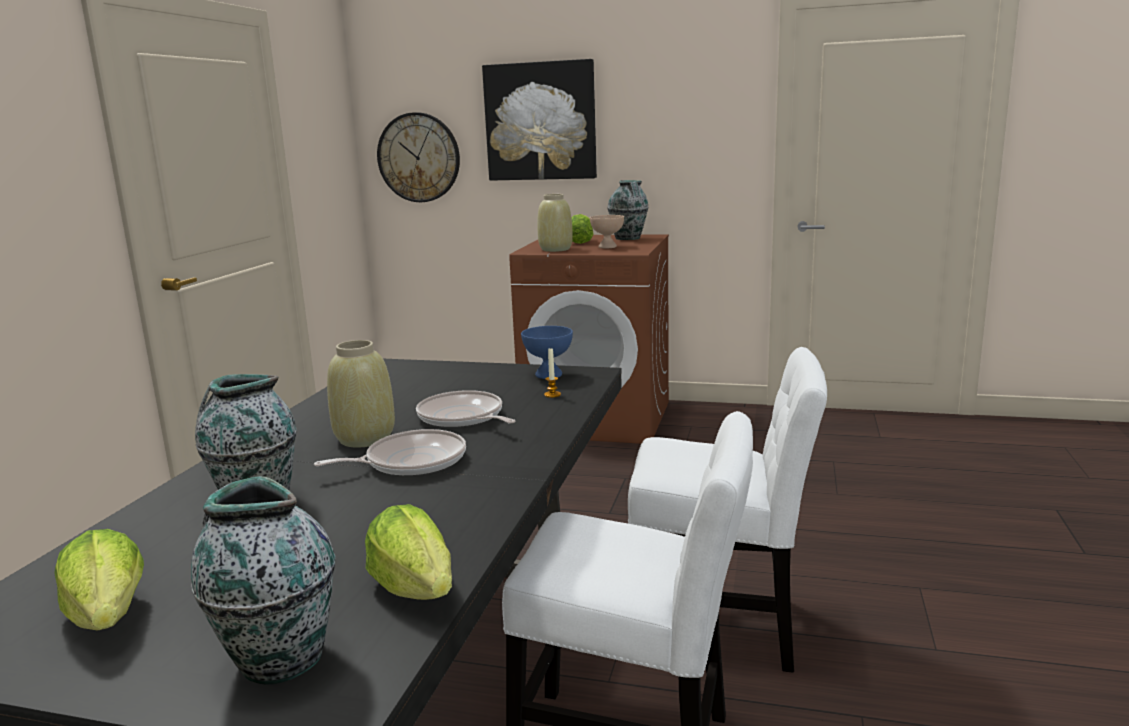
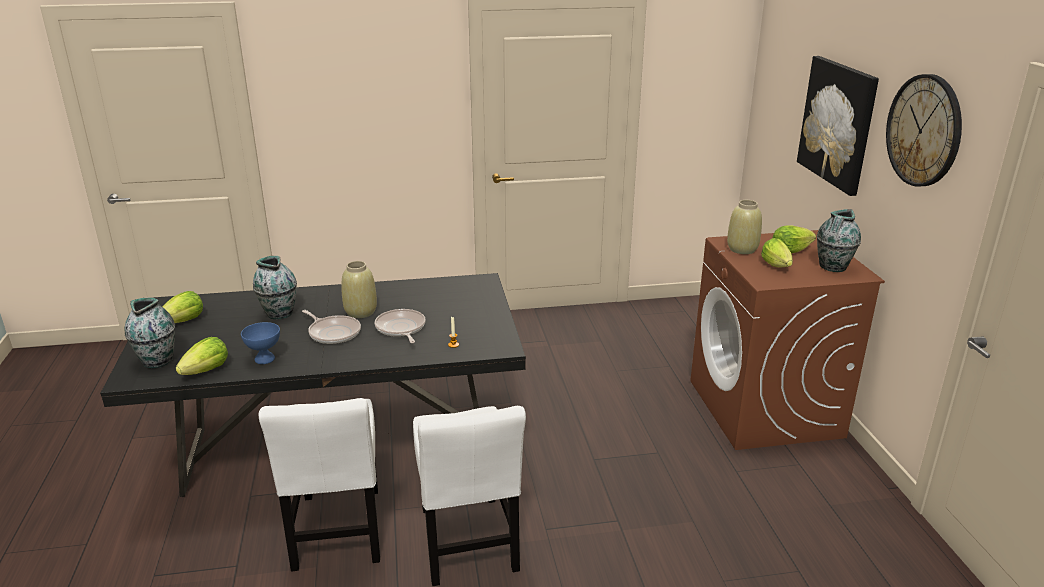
camera: 65 degrees right, 10 degrees up
(419, 157) = (774, 120): wall clock -> wall clock (924, 130)
(463, 418) = (401, 329): frying pan -> frying pan turned 45 degrees counterclockwise
(549, 375) = (493, 335): blue bowl -> blue bowl (264, 359)
(607, 247) = (777, 266): beige bowl -> lettuce

